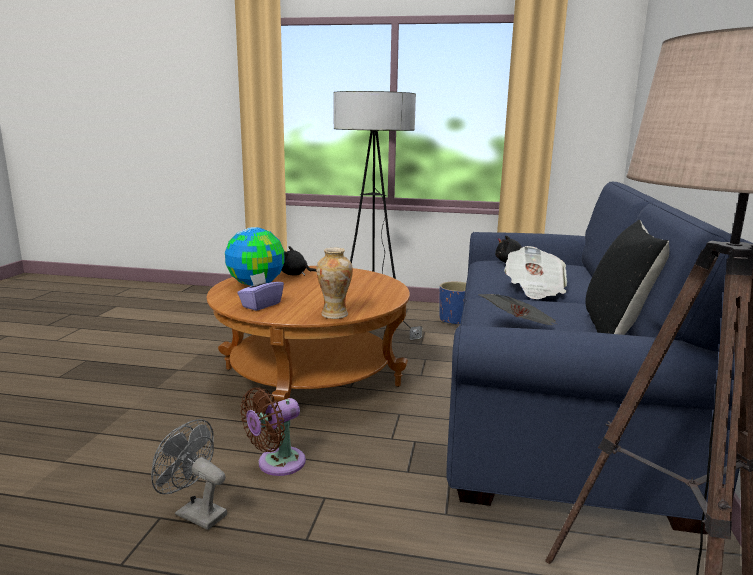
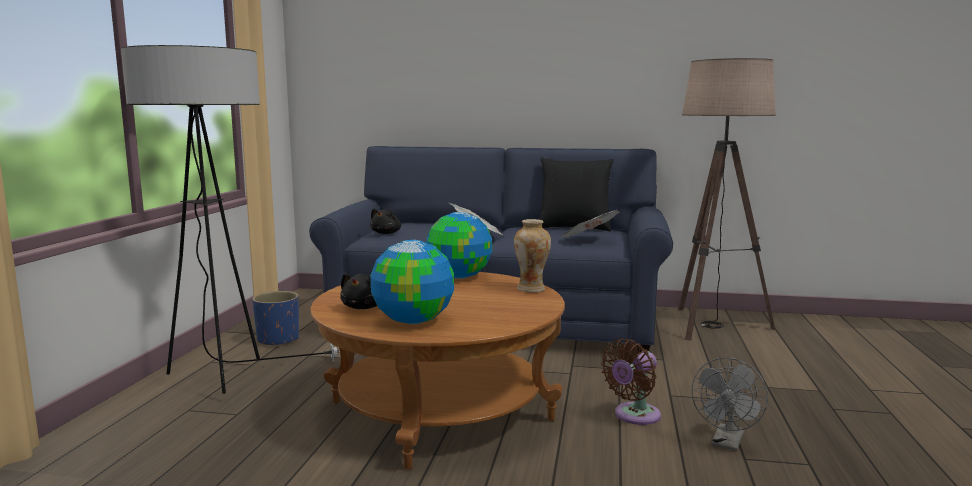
camera: 90 degrees left, 5 degrees down
(261, 305) = (506, 313): purple tissue box -> none
(277, 464) = (634, 416): brown fan -> brown fan turned 90 degrees clockwise
(382, 294) = (459, 277): none -> globe

